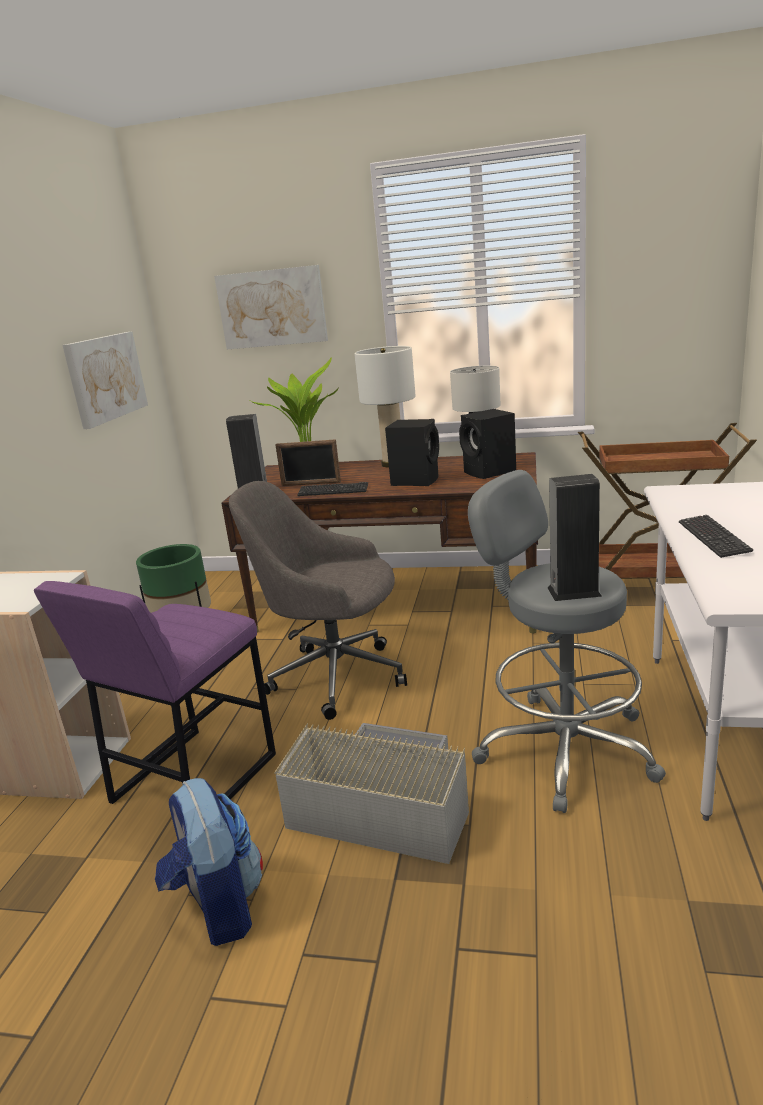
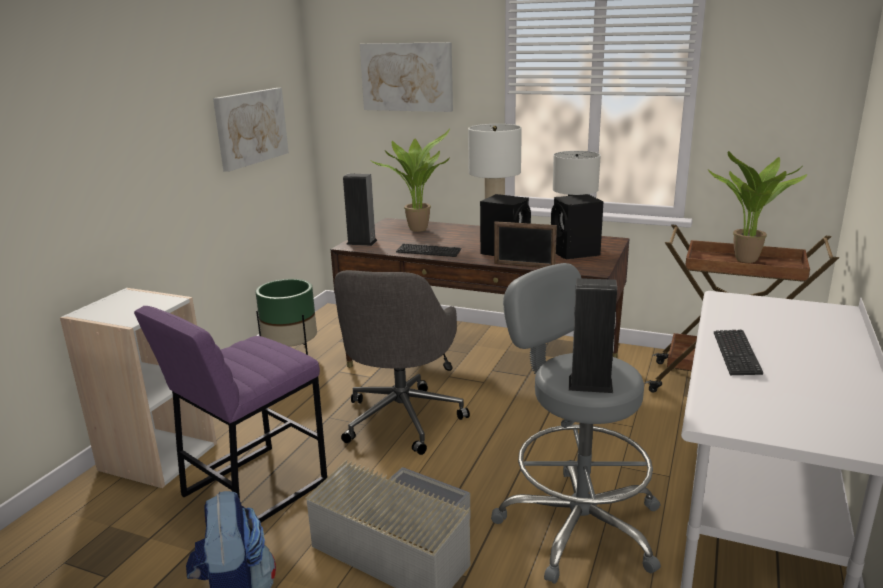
camera: 10 degrees right, 0 degrees up
(311, 484) = (413, 242): picture frame -> picture frame (524, 266)
(335, 677) = (402, 420): grey office chair -> grey office chair turned 105 degrees counterclockwise
(662, 458) = (748, 261): none -> potted plant

